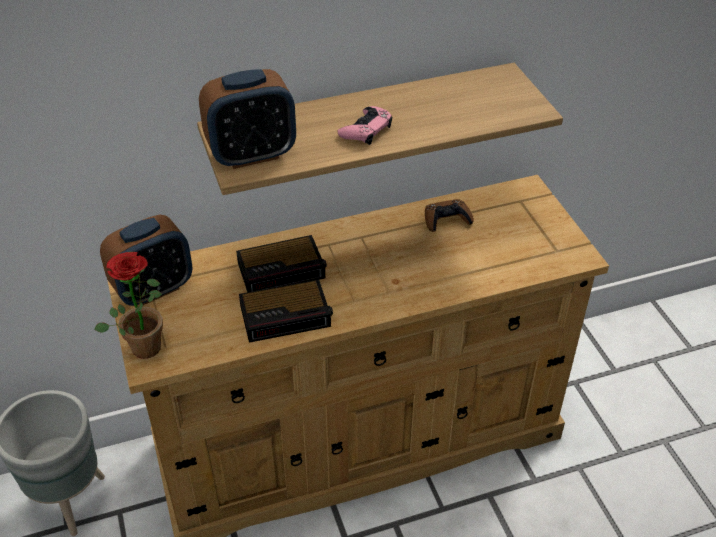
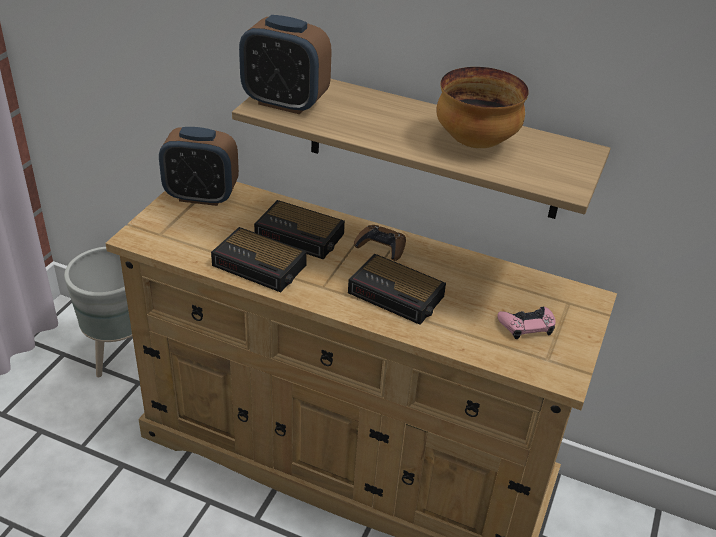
camera: 40 degrees right, 5 degrees down
(145, 343) = (150, 224): potted plant -> none
(366, 130) = (394, 129): pink game controller -> pink game controller (526, 325)
(413, 270) = (398, 295): none -> alarm clock
(432, 108) = (474, 142): none -> bowl
(446, 220) = (479, 278): brown game controller -> brown game controller (381, 247)

